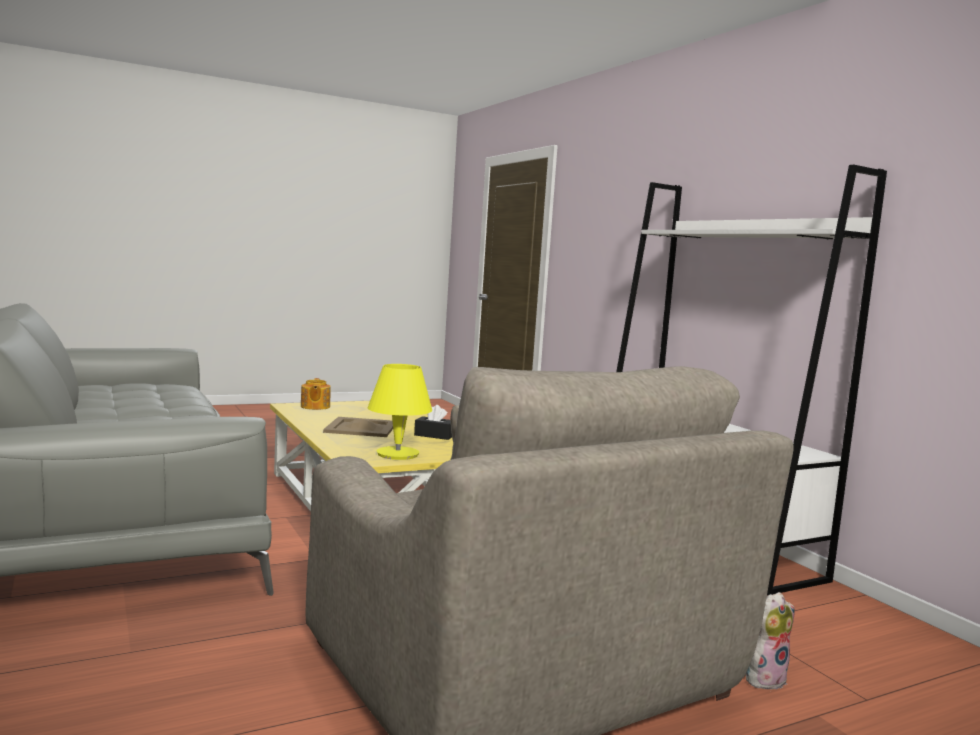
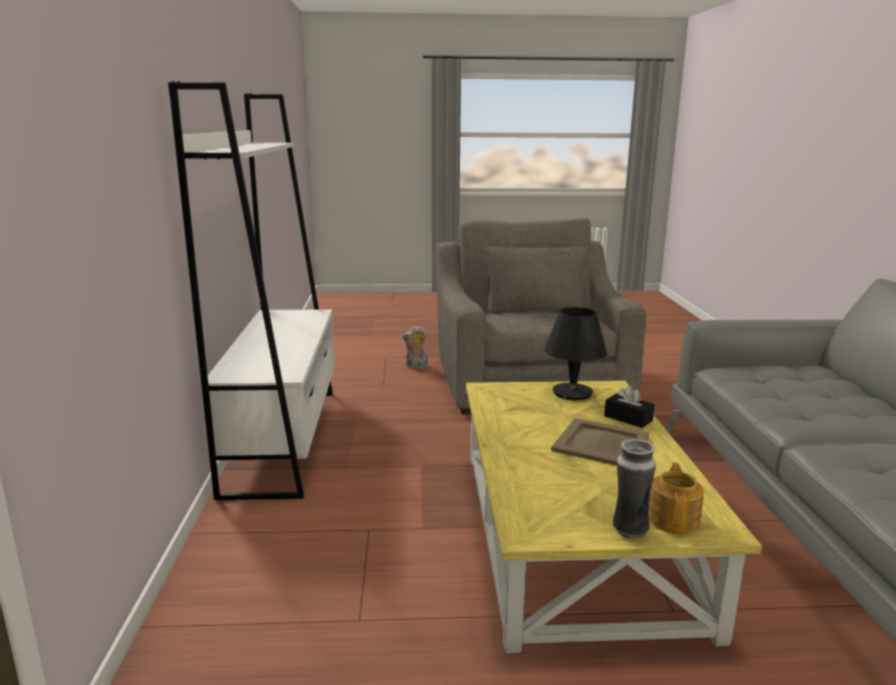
camera: 155 degrees left, 10 degrees up
(340, 404) = (629, 531): none -> vase
(397, 454) = (572, 393): yellow table lamp -> black table lamp
(434, 435) = (516, 420): black tissue box -> black tissue box (628, 418)

